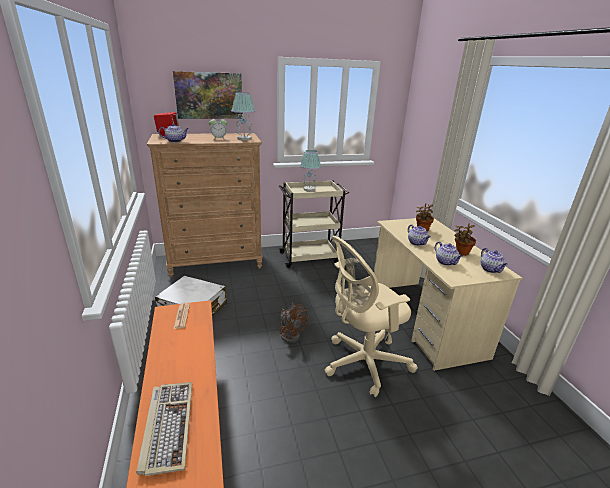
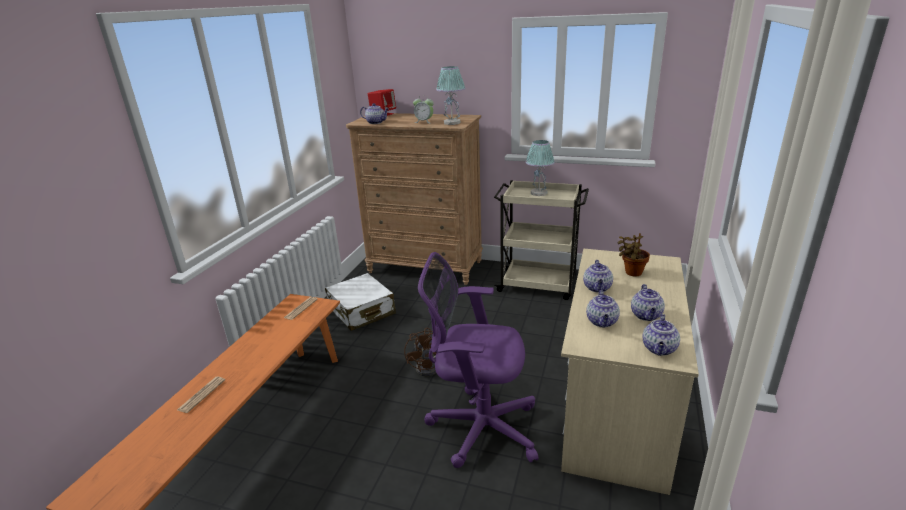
camera: 35 degrees right, 0 degrees up
(167, 426) = (201, 395): keyboard -> newspaper
(209, 95) = (430, 69): picture -> none
(362, 363) = (478, 427): beige office chair -> purple office chair
(461, 253) = (646, 316): potted plant -> teapot

